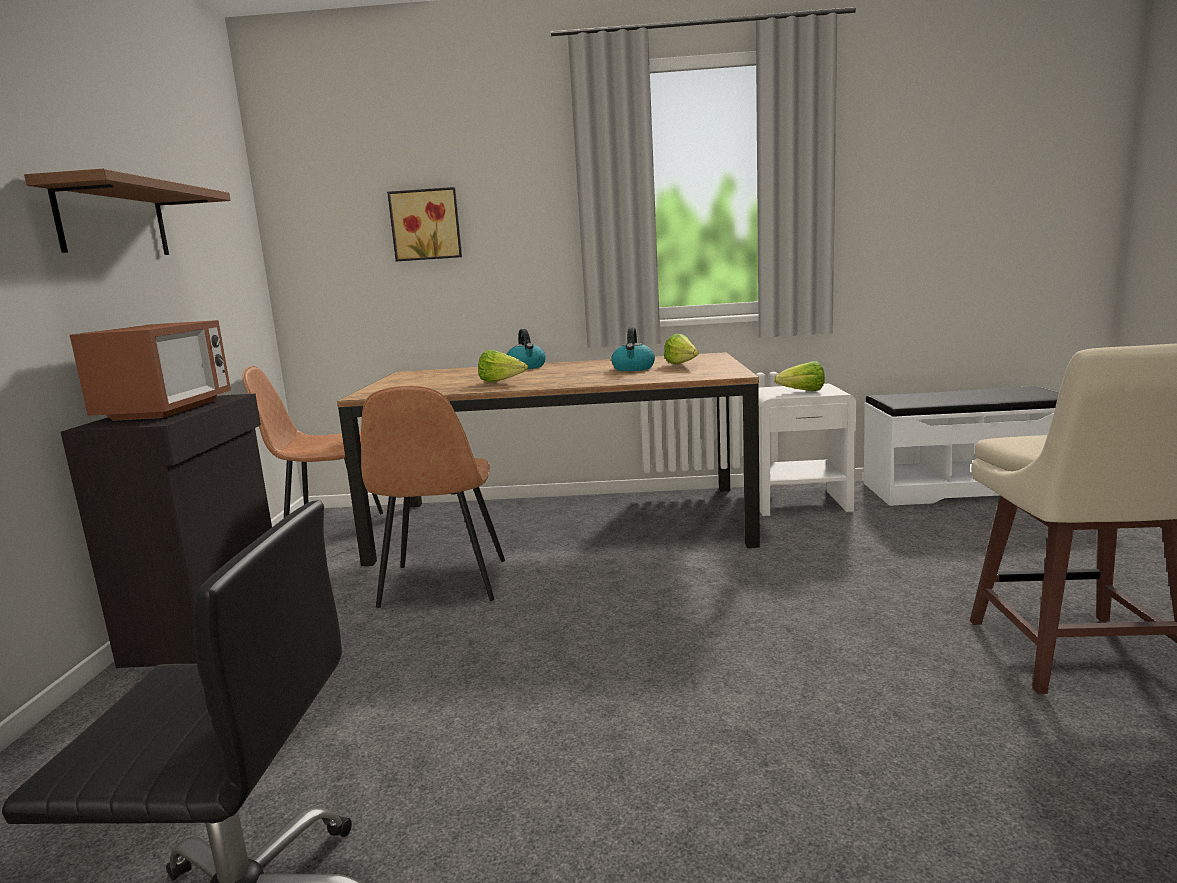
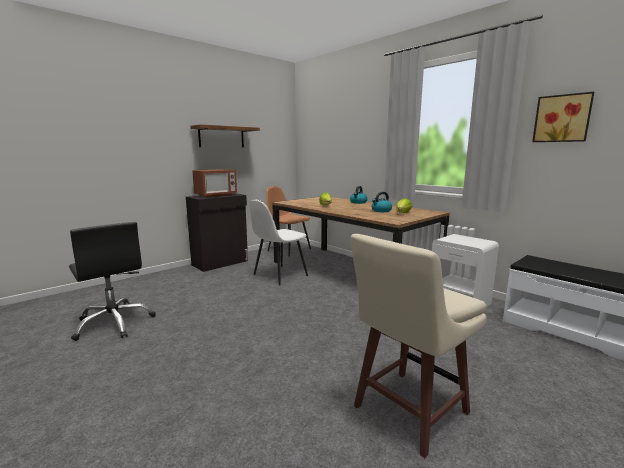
camera: 45 degrees right, 0 degrees up
(426, 225) = (339, 138): picture -> picture (562, 118)
(443, 584) = (279, 275): brown chair -> white chair
(802, 392) = (463, 241): lettuce -> none

